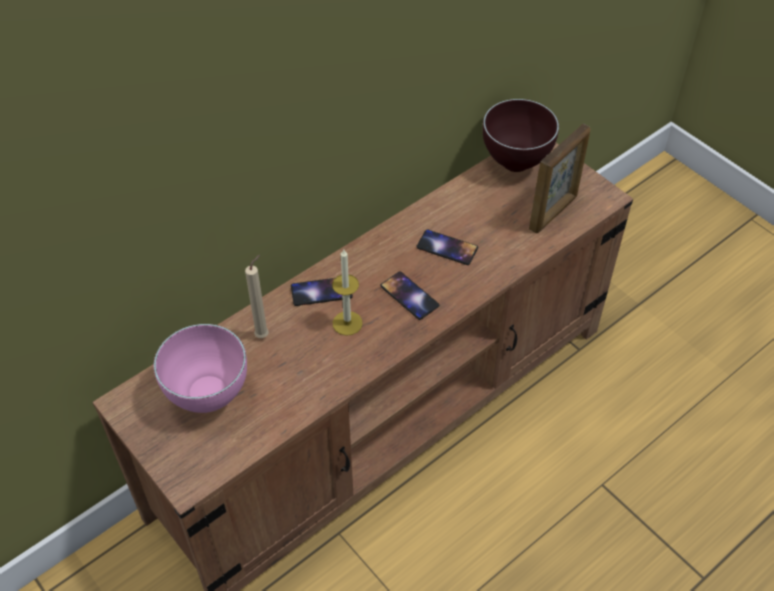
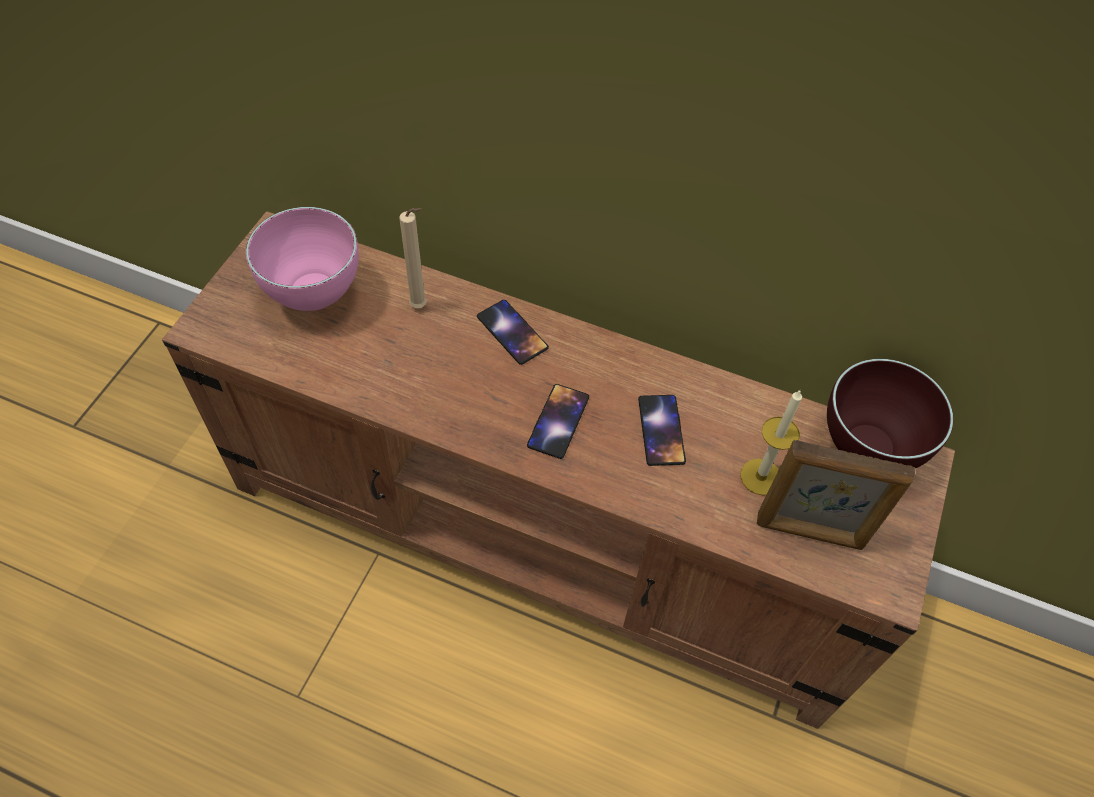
camera: 60 degrees right, 5 degrees up
(347, 323) = (480, 376): candle -> candle (760, 477)

